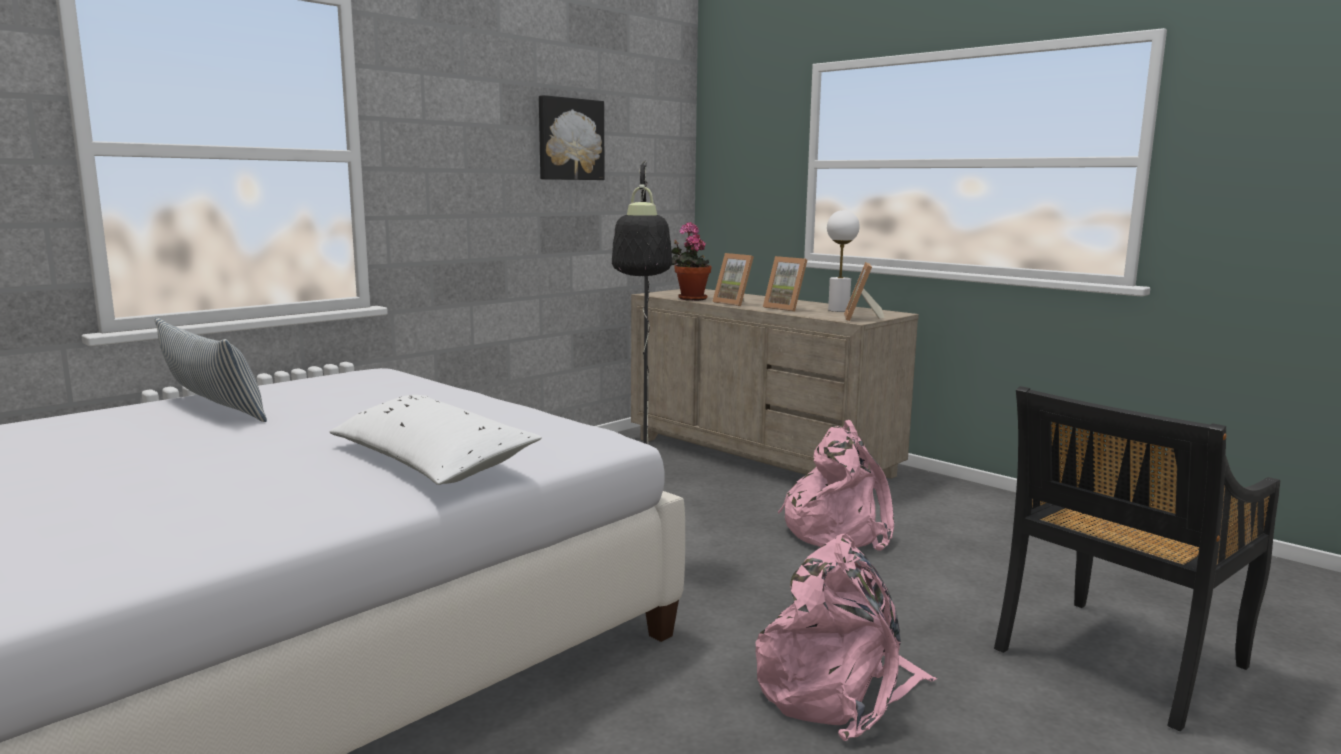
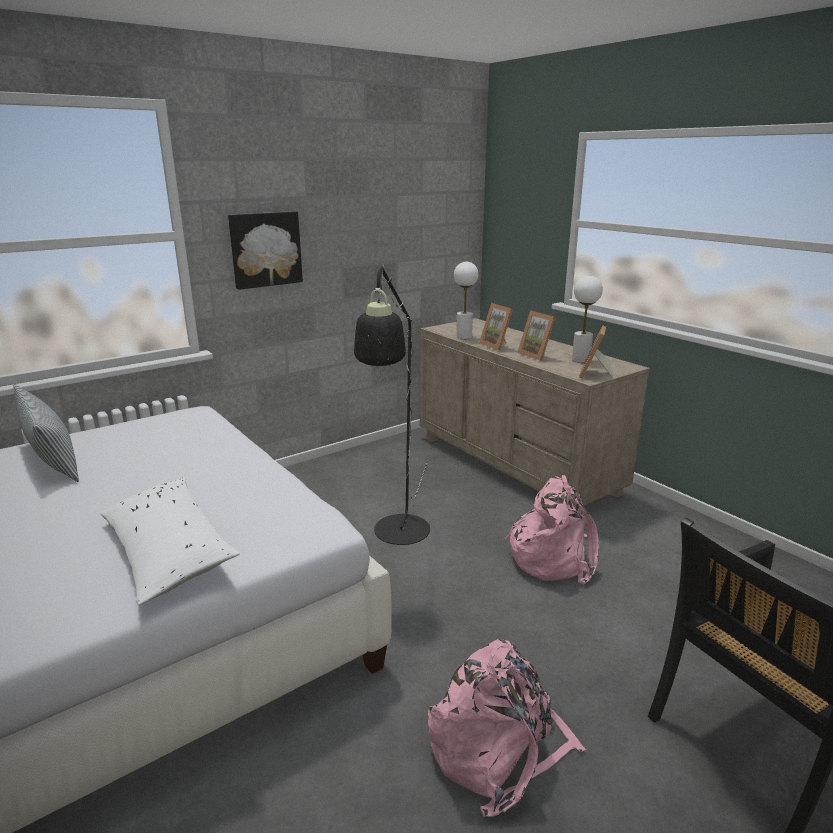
camera: 10 degrees right, 10 degrees up
(569, 139) = (368, 203): picture -> picture (265, 249)
(690, 298) = (464, 337): potted plant -> white table lamp

